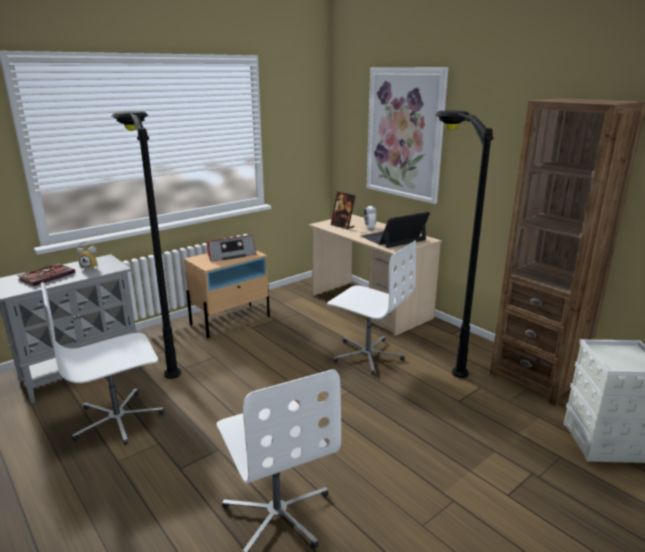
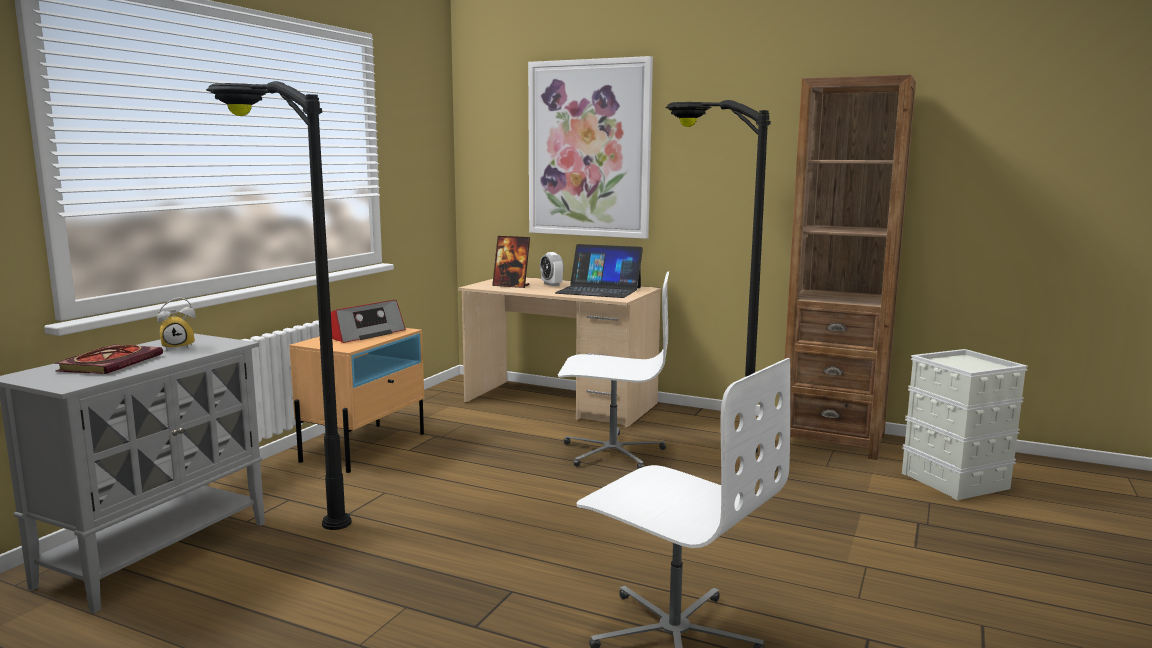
camera: 25 degrees left, 10 degrees down
(118, 419) = (300, 595): white office chair -> none
(393, 238) = (599, 290): laptop -> laptop turned 105 degrees counterclockwise

